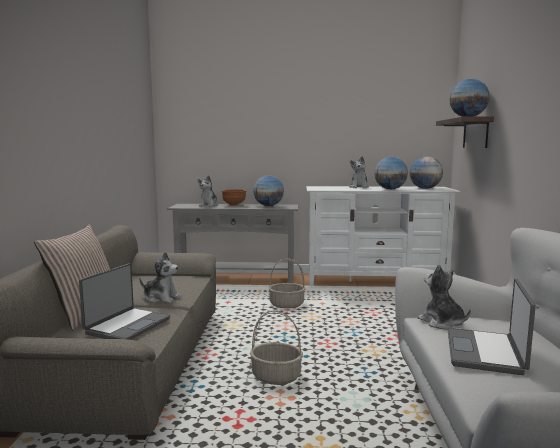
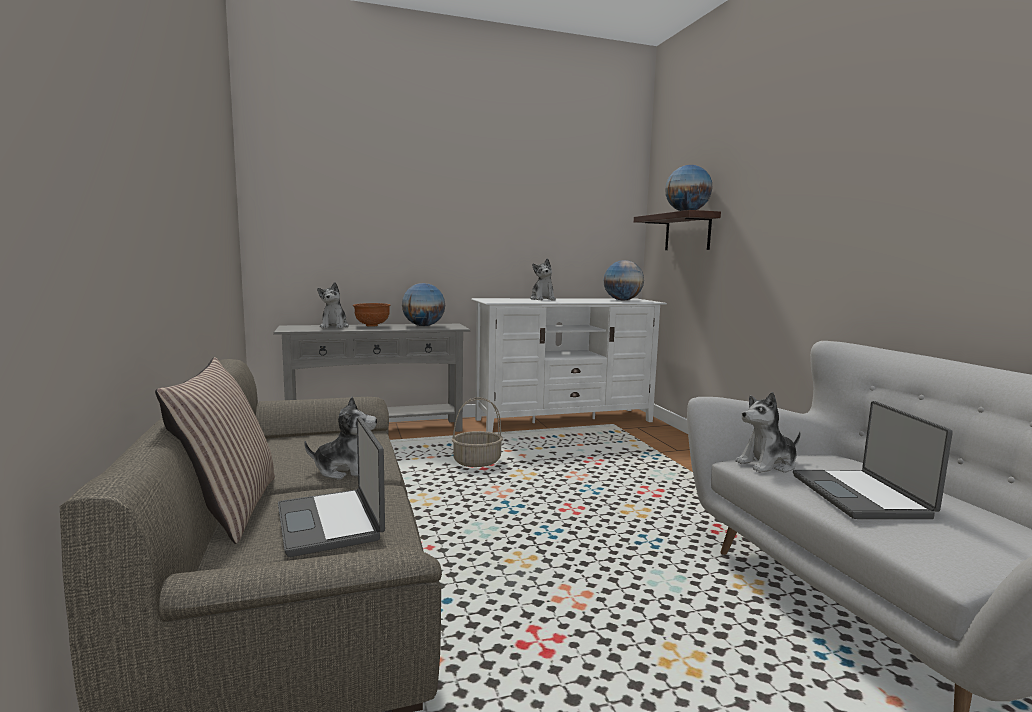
camera: 20 degrees left, 0 degrees up
(127, 325) = (332, 522): laptop -> laptop turned 150 degrees clockwise
(276, 376) = (542, 566): basket -> none
(390, 189) = (585, 301): globe -> none
(442, 323) = (767, 464): plush toy -> plush toy turned 60 degrees counterclockwise

